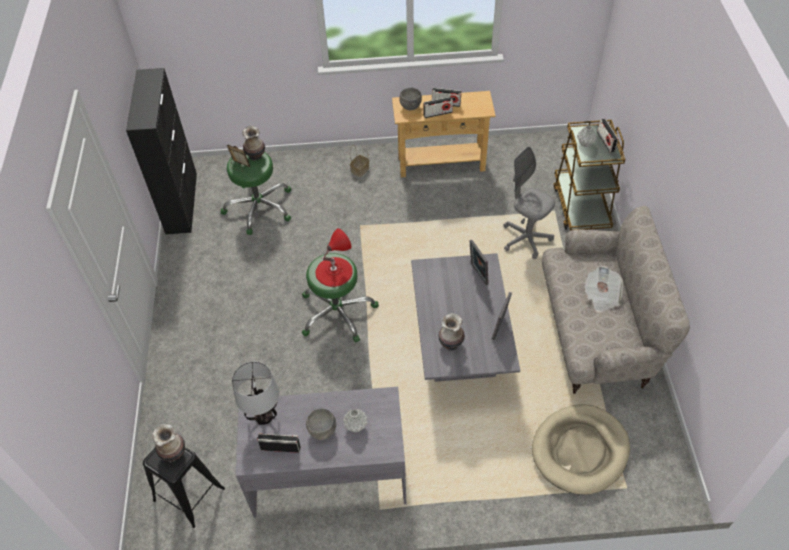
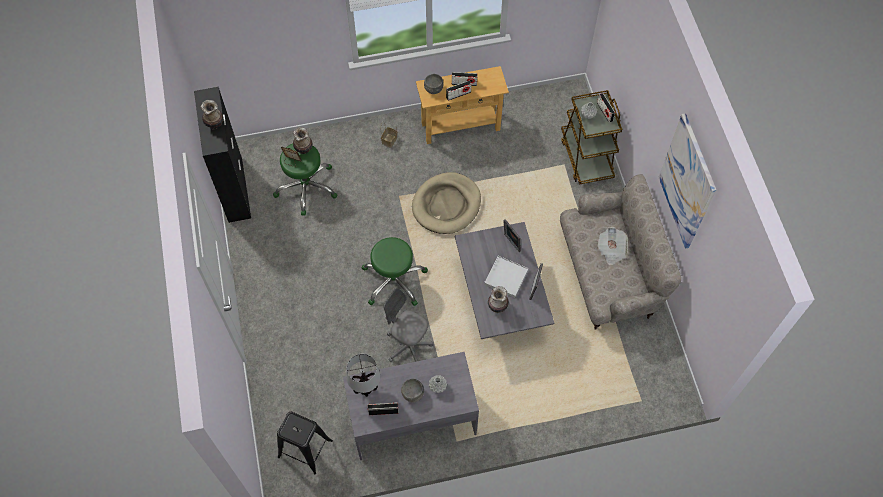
camera: 10 degrees left, 10 degrees up
(174, 452) = (299, 424): vase -> vase (215, 124)
(334, 271) = (393, 254): red table lamp -> none
(466, 311) = (506, 277): none -> white tray
(526, 239) = (543, 194): grey office chair -> grey office chair (408, 346)
(580, 450) = (604, 375): beige dog bed -> beige dog bed (446, 205)
(706, 191) = (687, 182): none -> picture

